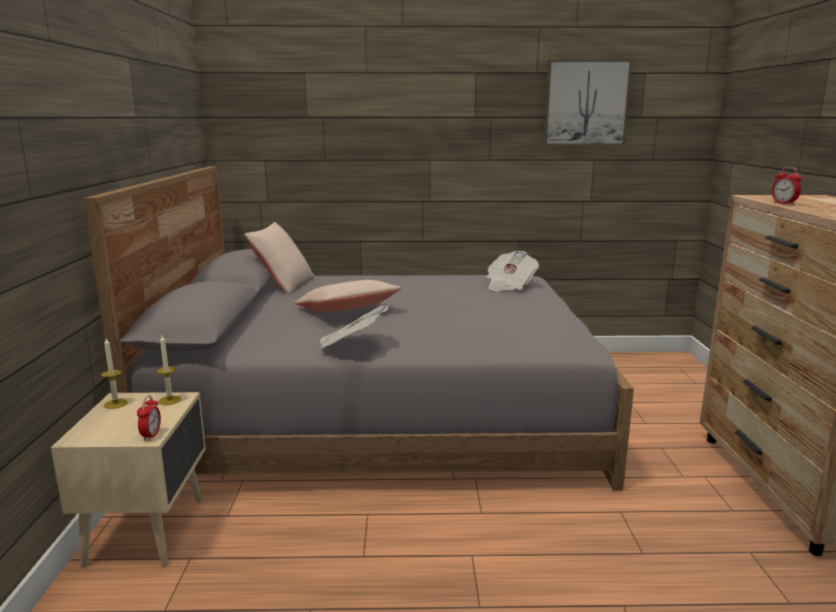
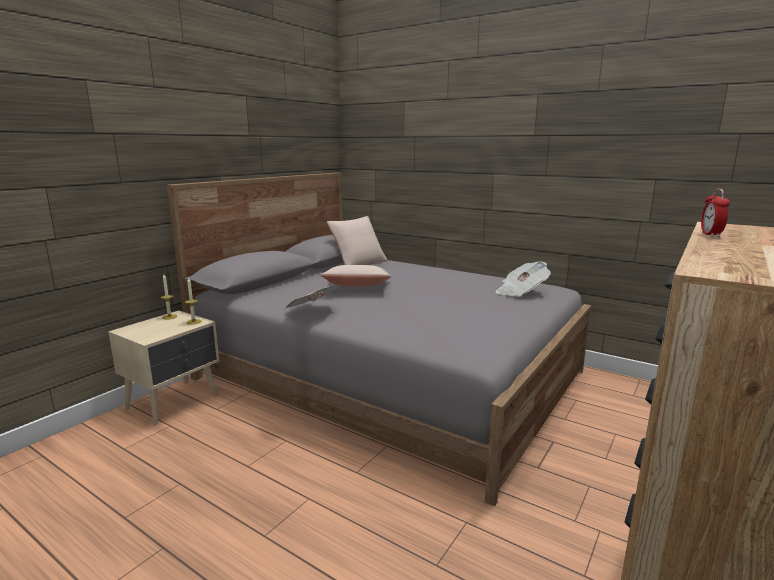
camera: 35 degrees right, 0 degrees up
(151, 435) = (151, 338): alarm clock -> none
(586, 103) = (649, 119): picture -> none

